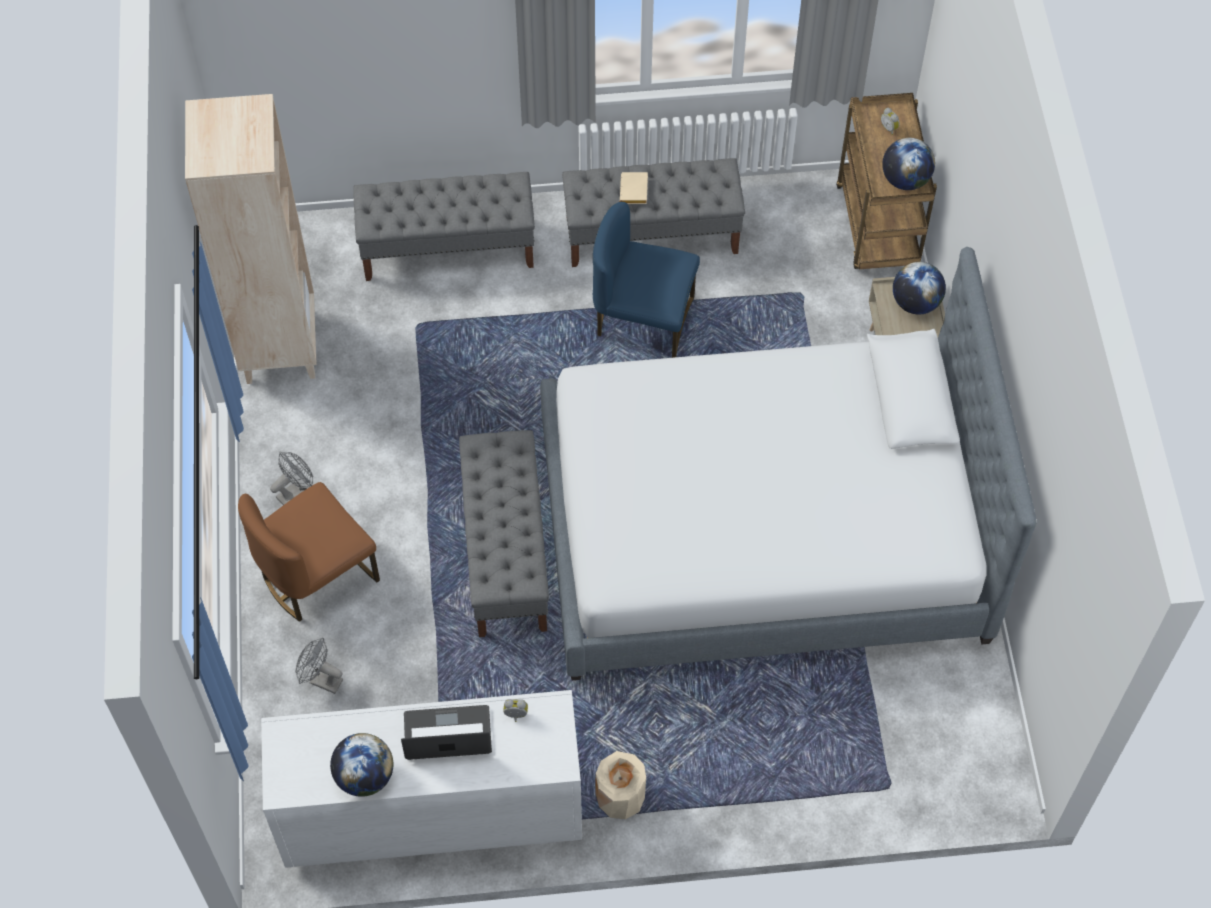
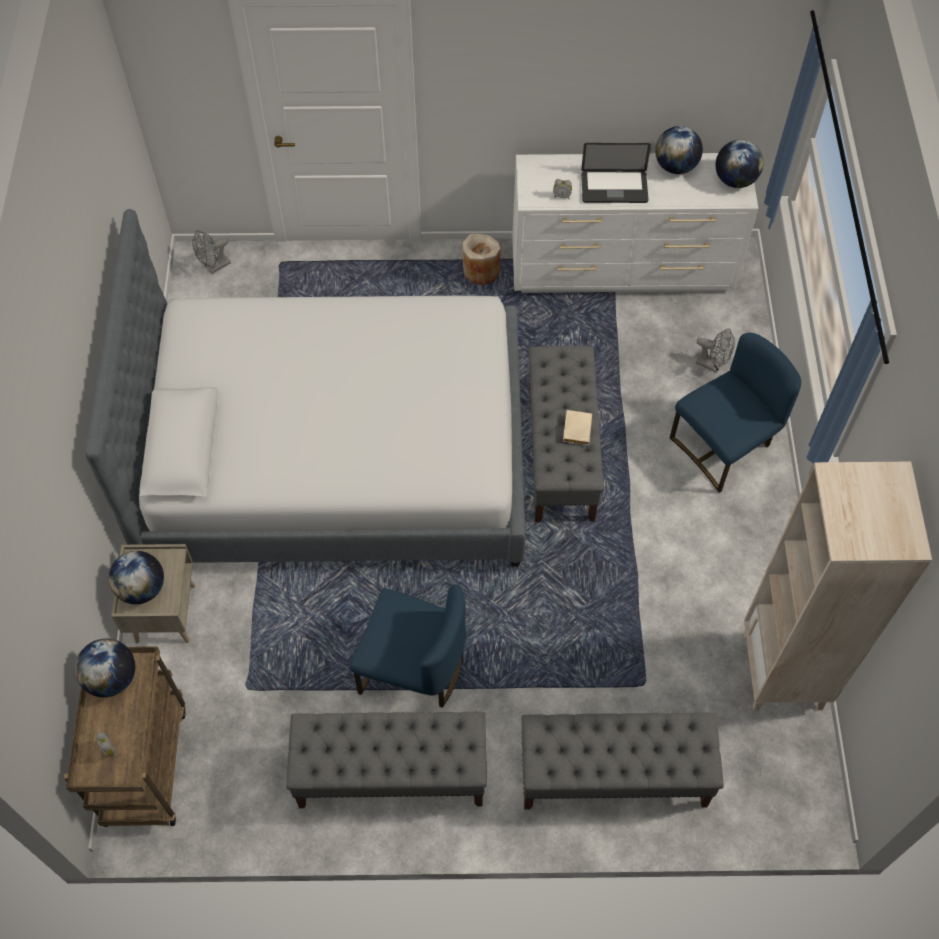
camera: 175 degrees left, 0 degrees up
(287, 760) = (735, 180): none -> globe
(295, 492) = (750, 520): grey fan -> grey fan (214, 267)
(317, 575) = (724, 446): brown chair -> blue chair
(635, 191) = (407, 744): beige book -> beige book (576, 428)

